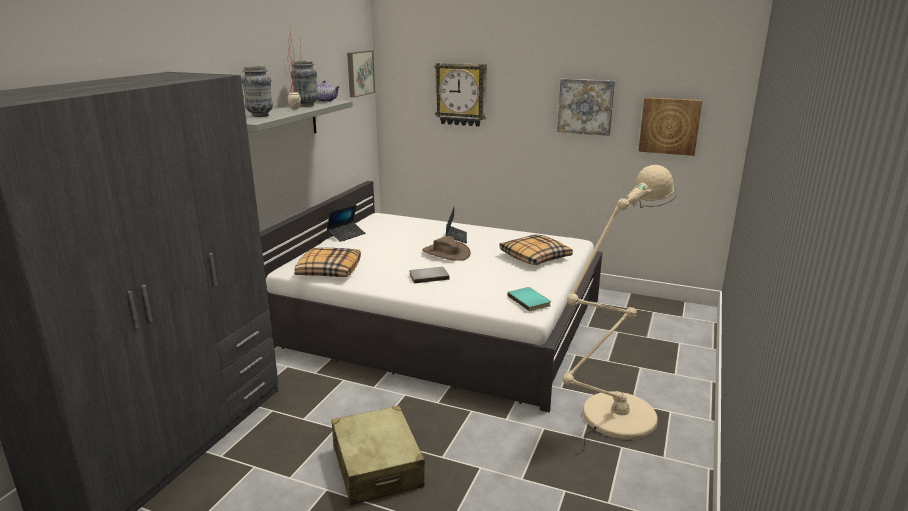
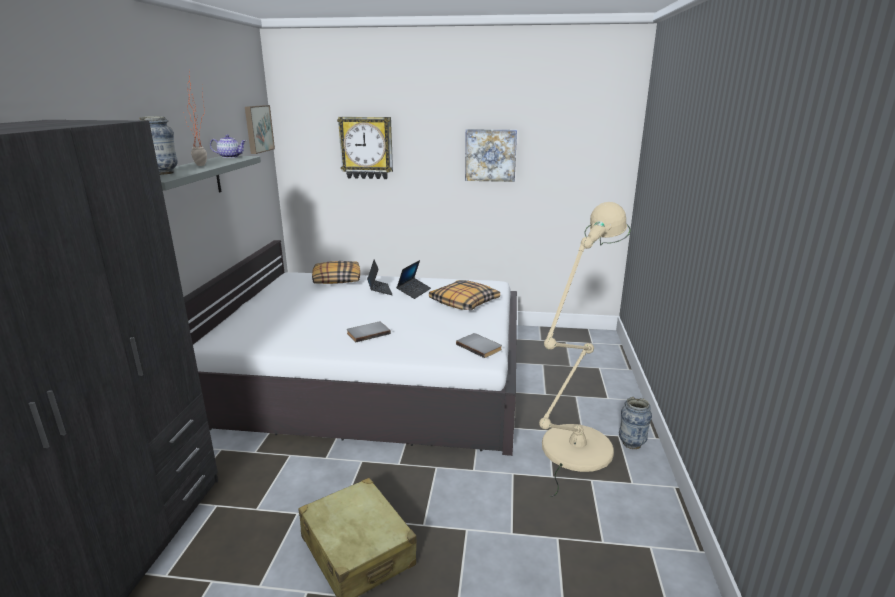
camera: 15 degrees left, 0 degrees up
(306, 105) = (211, 161): vase -> vase (631, 444)
(328, 270) = (257, 338): pillow -> pillow (336, 279)
(346, 235) = (264, 298): laptop -> laptop (414, 291)
(446, 253) = (376, 307): brown hat -> none
(530, 300) = (480, 346): turquoise book -> grey book
(669, 126) = (568, 170): picture -> none

